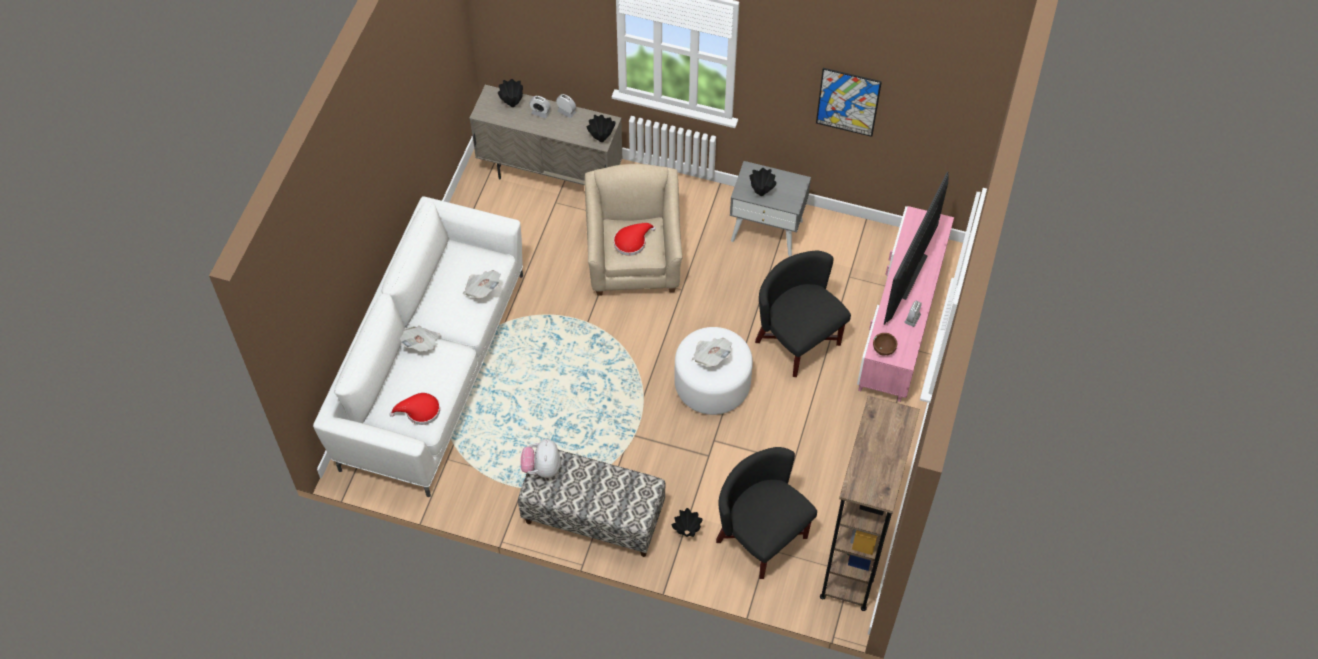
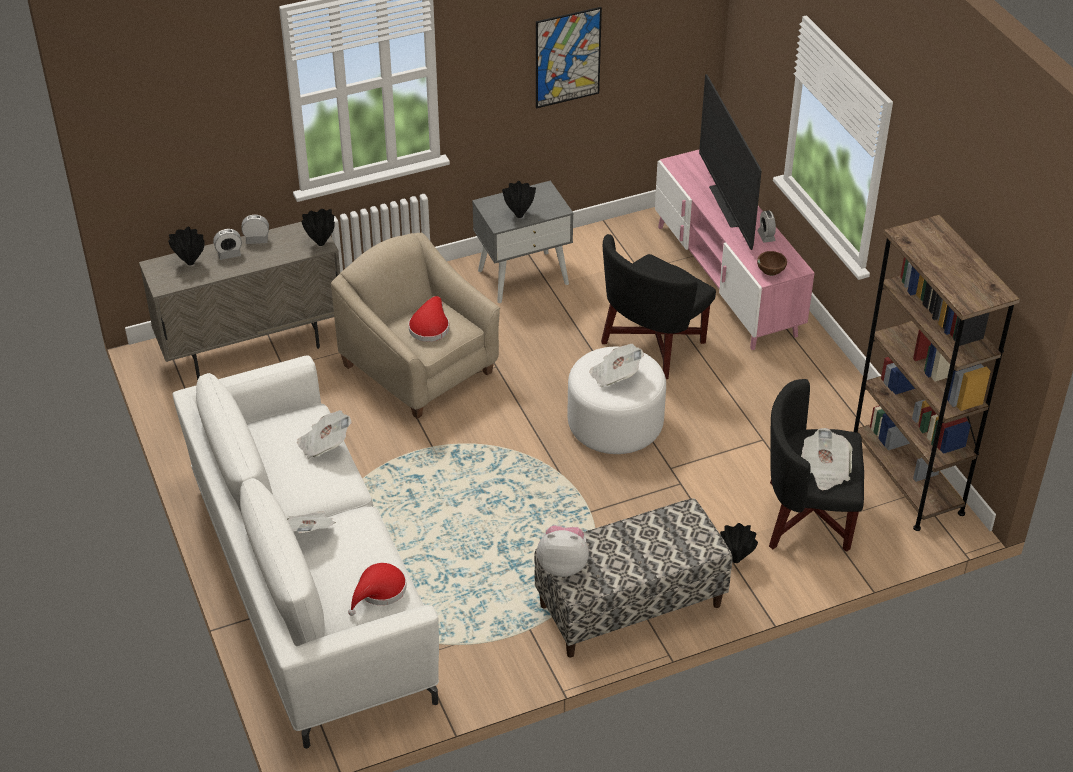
camera: 40 degrees left, 15 degrees down
(542, 468) = (563, 565): plush toy -> plush toy turned 135 degrees clockwise
(761, 520) = (825, 470): none -> newspaper
(798, 341) = (653, 344): black armchair -> black armchair turned 60 degrees counterclockwise

